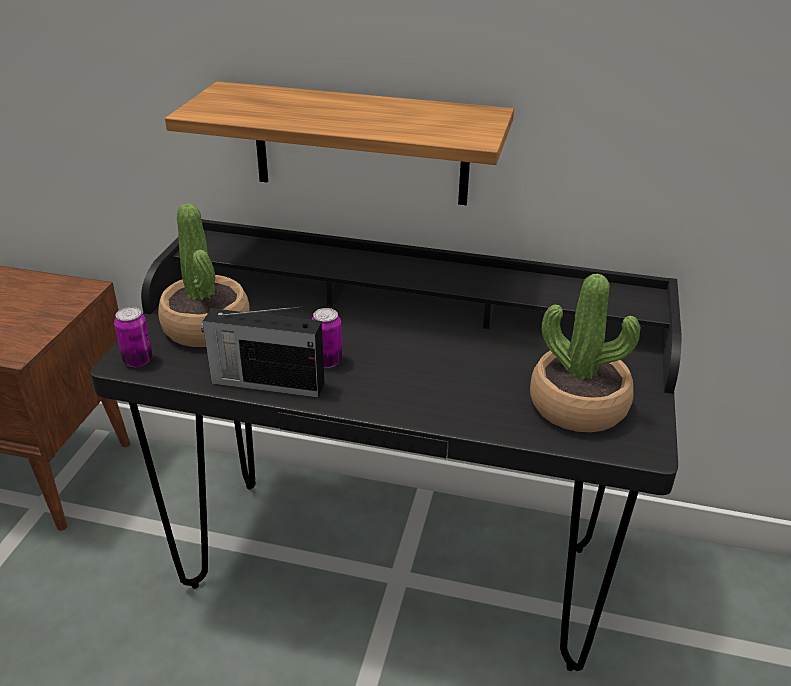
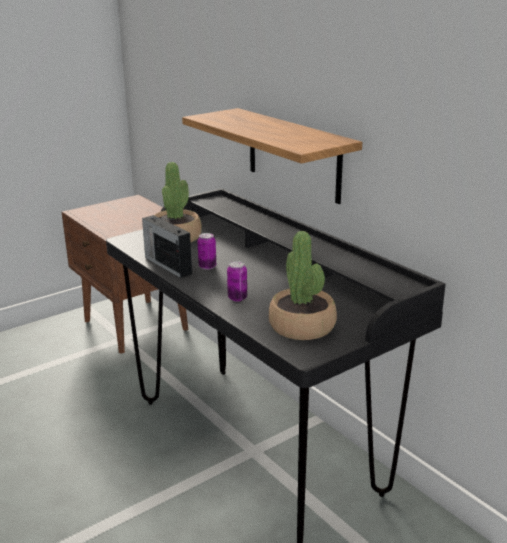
camera: 40 degrees right, 10 degrees down
(138, 360) = (129, 240): can -> can (237, 298)

